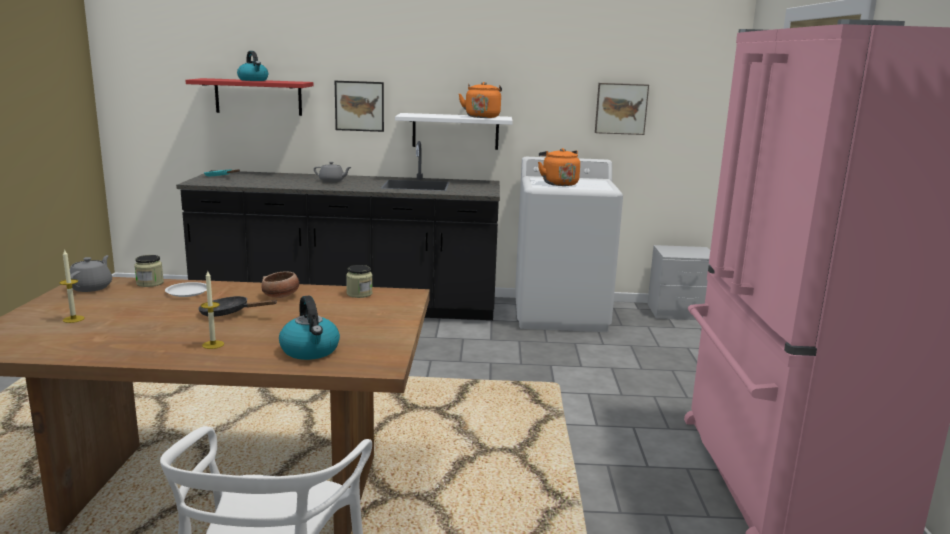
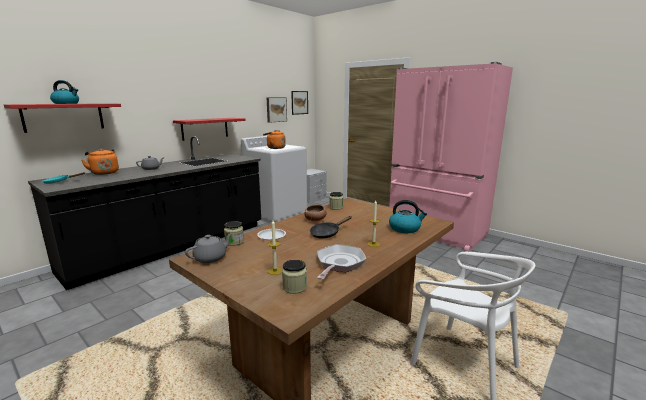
camera: 50 degrees left, 0 degrees up
(32, 337) = (294, 287): none -> jar
(91, 287) = (211, 258): grey teapot -> grey teapot turned 90 degrees clockwise
(119, 341) = (339, 264): none -> frying pan
(359, 106) = (145, 118): picture -> picture (299, 102)
(455, 131) = (205, 128): white shelf -> red shelf
(482, 117) = (224, 118): orange kettle -> orange kettle (104, 172)

